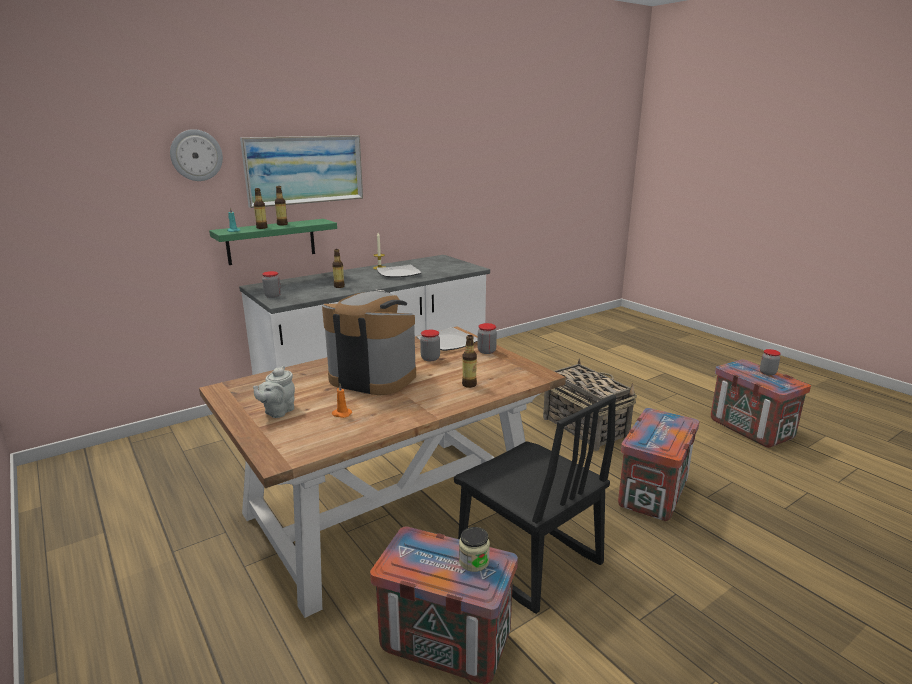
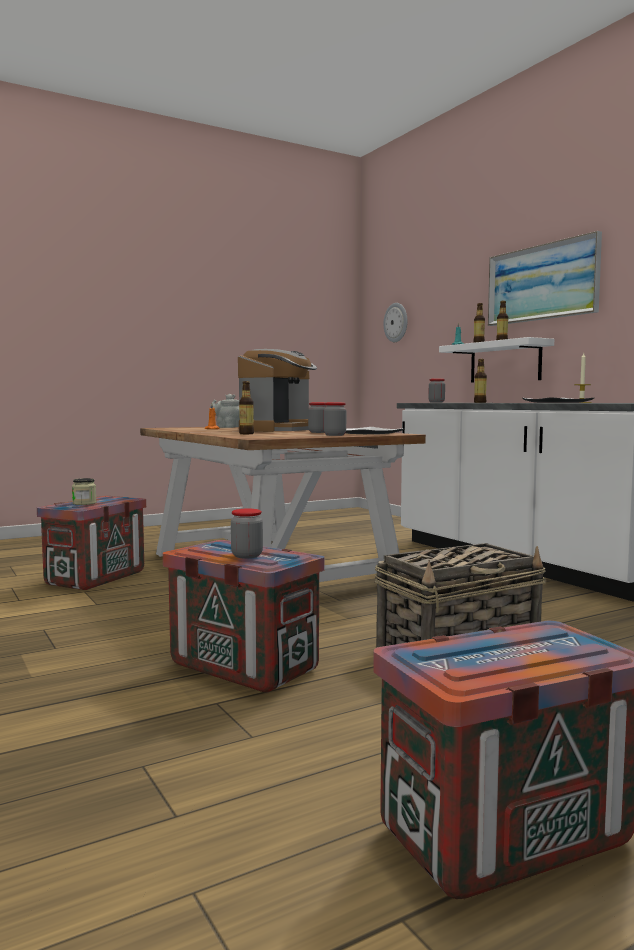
camera: 95 degrees right, 15 degrees down
(196, 155) = (464, 279): wall clock -> wall clock (396, 322)
(271, 241) = (505, 362): green shelf -> white shelf
(528, 560) = (161, 601): black chair -> none
(767, 373) = (524, 657): jar -> jar (247, 555)

